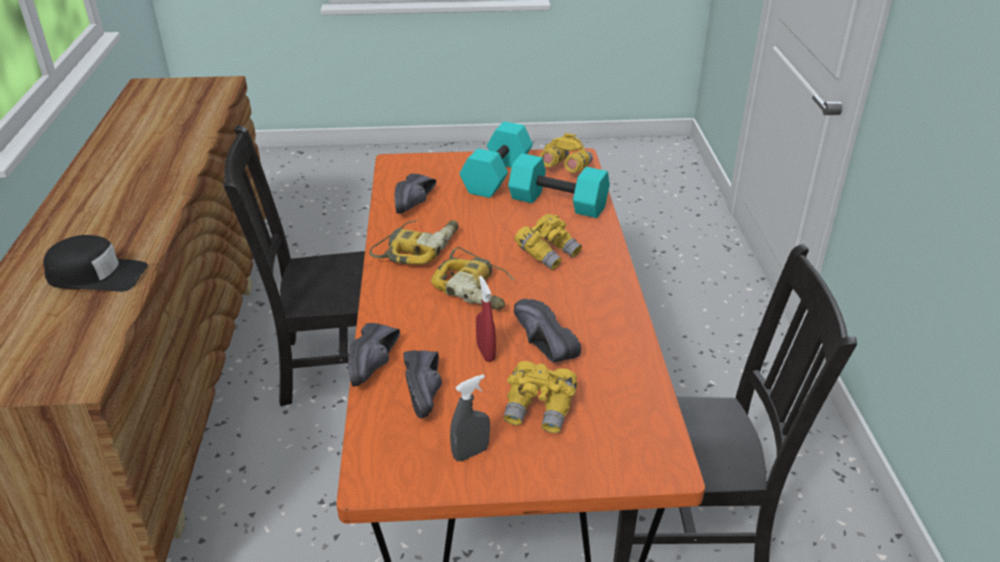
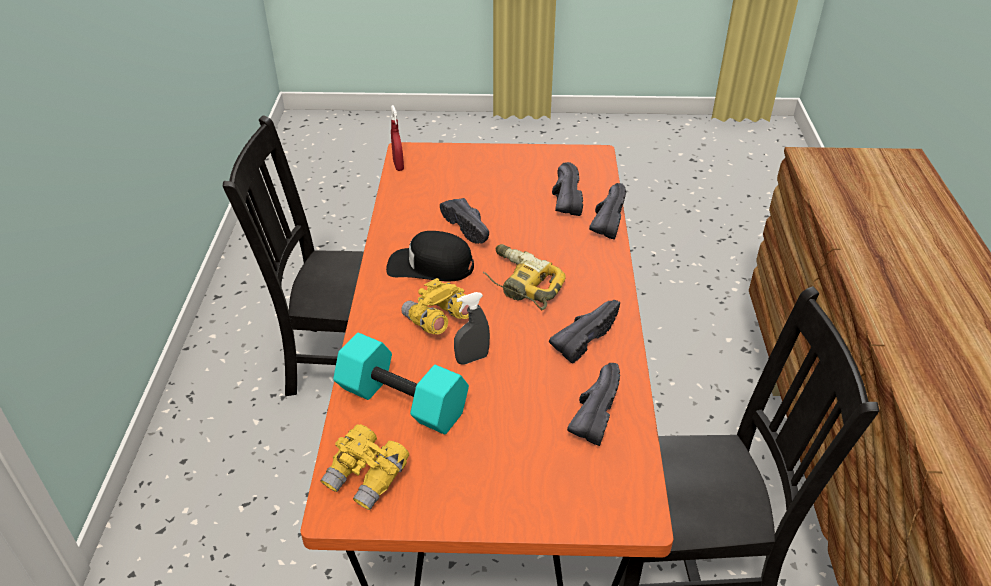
camera: 175 degrees left, 5 degrees up
(96, 275) = (881, 239): black cap -> black cap (430, 266)
(417, 248) = (583, 337): power drill -> black shoe
(470, 453) = (531, 165): grey spray bottle -> grey spray bottle (472, 358)
(486, 352) = (516, 225): red spray bottle -> red spray bottle (398, 165)
(498, 176) = (475, 465): turquoise dumbbell -> none
(540, 409) = (480, 185): yellow binoculars -> none

